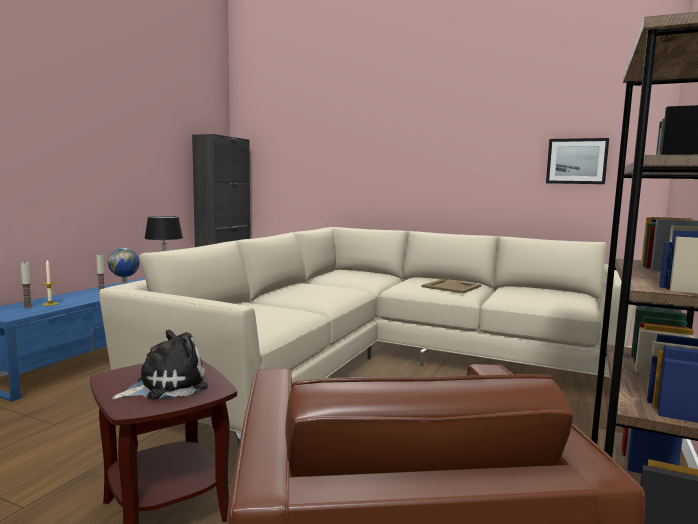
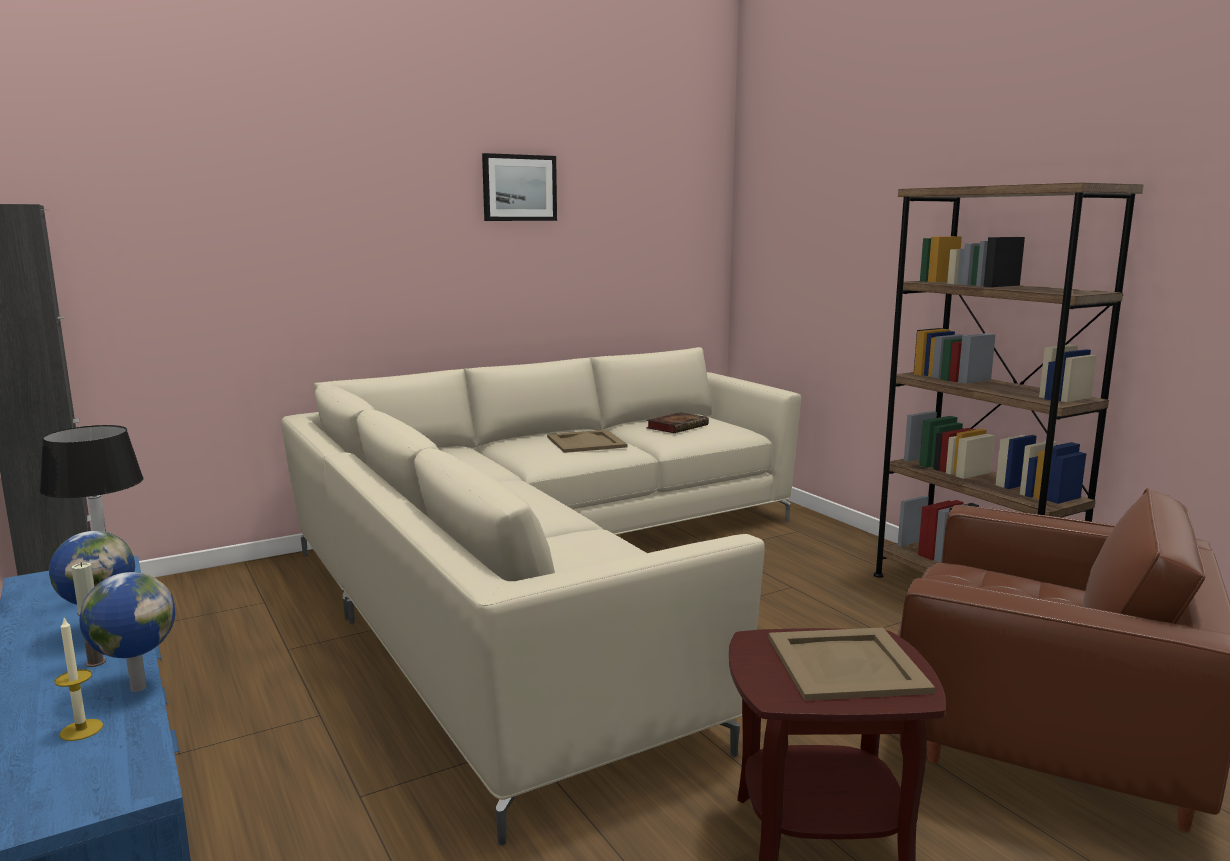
camera: 55 degrees left, 5 degrees up
(28, 307) = (62, 760): candle -> none
(84, 301) = (137, 688): none -> globe
(166, 386) = (845, 665): plush toy -> beige tray
(537, 294) = (678, 426): none -> book
(576, 161) = (648, 246): picture -> picture (519, 188)

